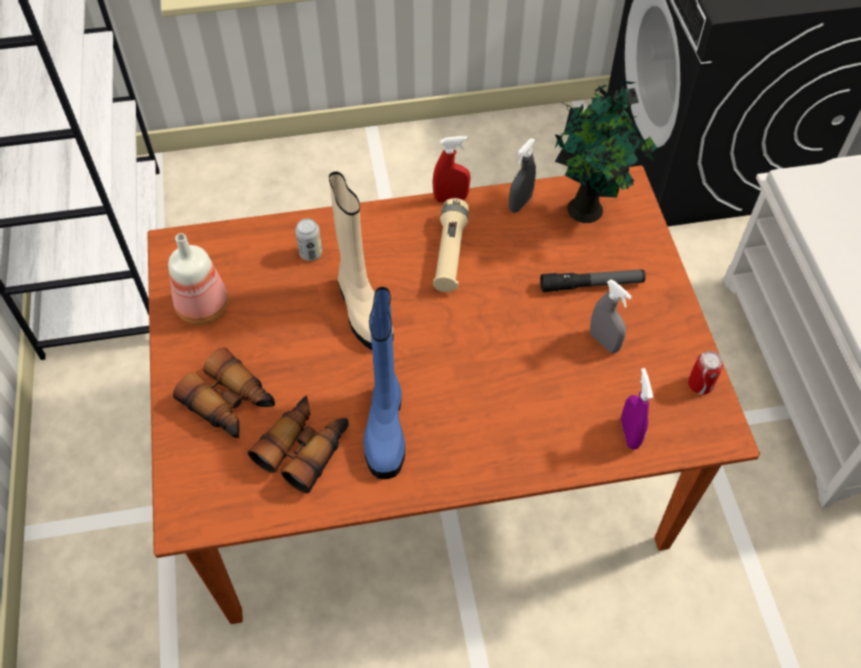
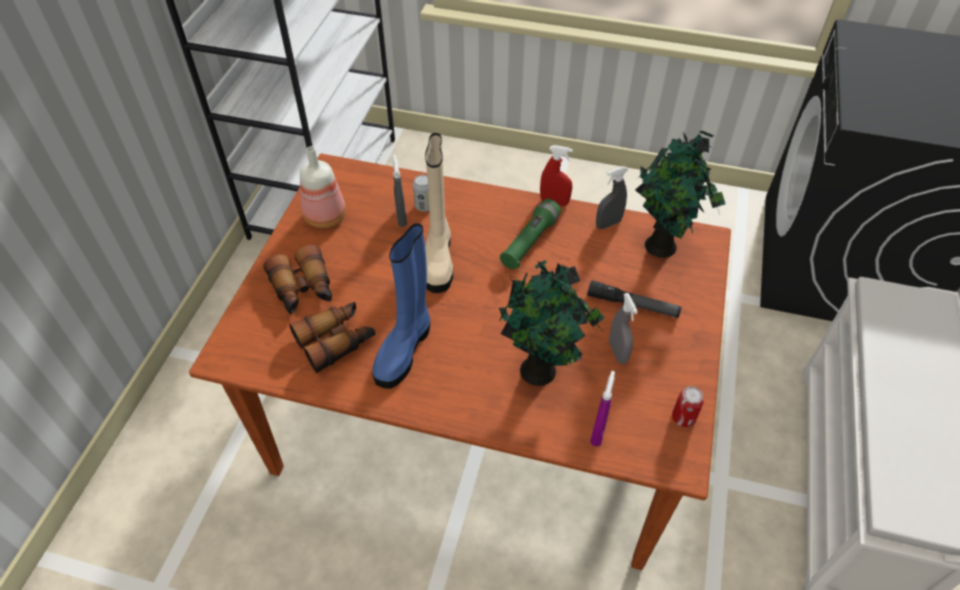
camera: 25 degrees right, 5 degrees down
(293, 276) = (401, 218): none -> grey spray bottle
(450, 253) = (530, 242): beige flashlight -> green flashlight
(540, 393) = (541, 371): none -> potted plant

